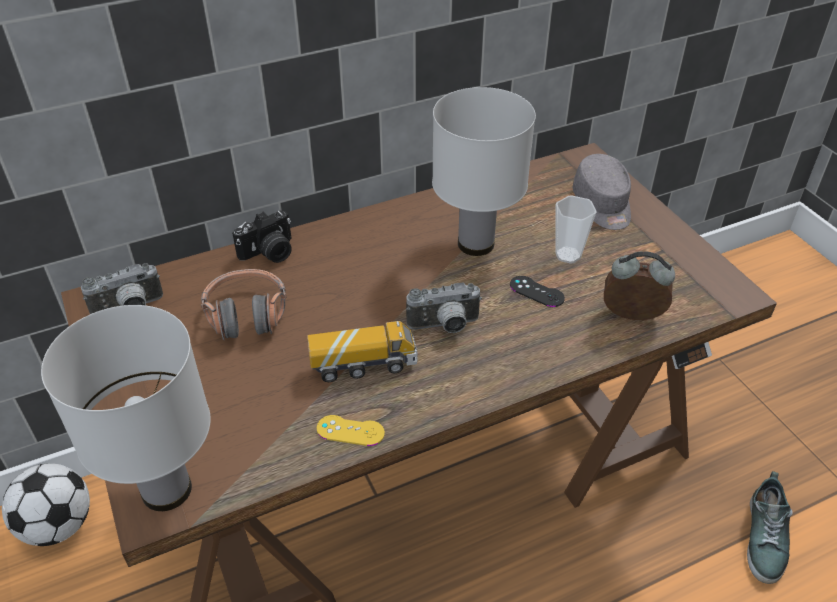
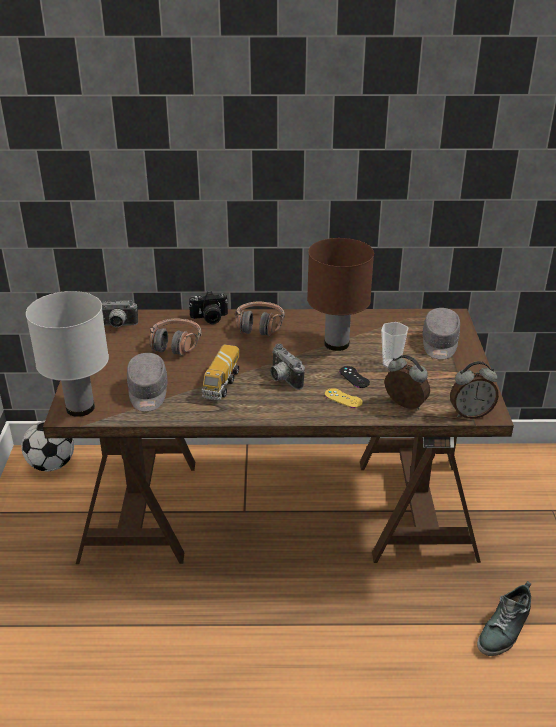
camera: 25 degrees right, 10 degrees down
(261, 419) = (148, 393): none -> grey cap
(350, 245) = (259, 326): none -> headphones
(350, 431) = (190, 411): yellow game controller -> yellow game controller (343, 398)
(364, 365) = (221, 384): toy truck -> toy truck turned 90 degrees clockwise
(445, 326) = (282, 379): camera -> camera turned 45 degrees clockwise
(474, 244) = (336, 344): white table lamp -> brown table lamp
(717, 302) = (470, 413): none -> alarm clock

